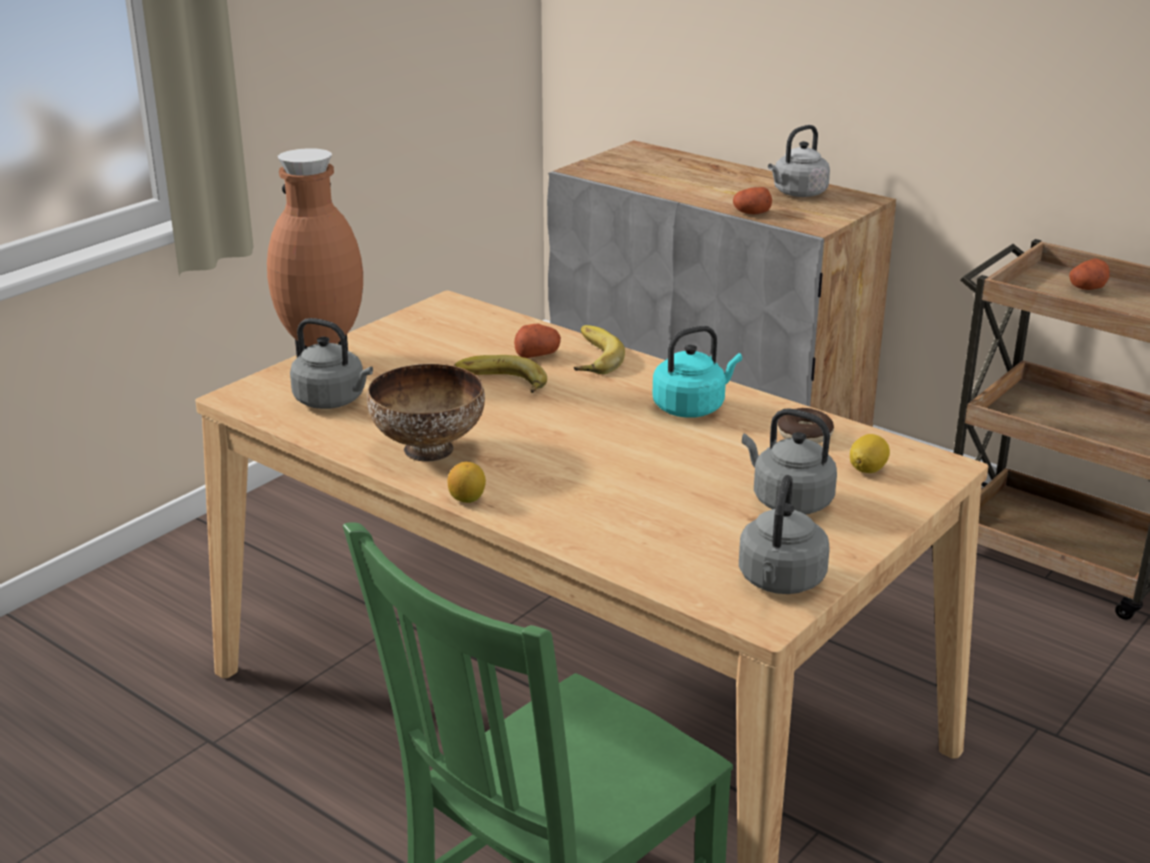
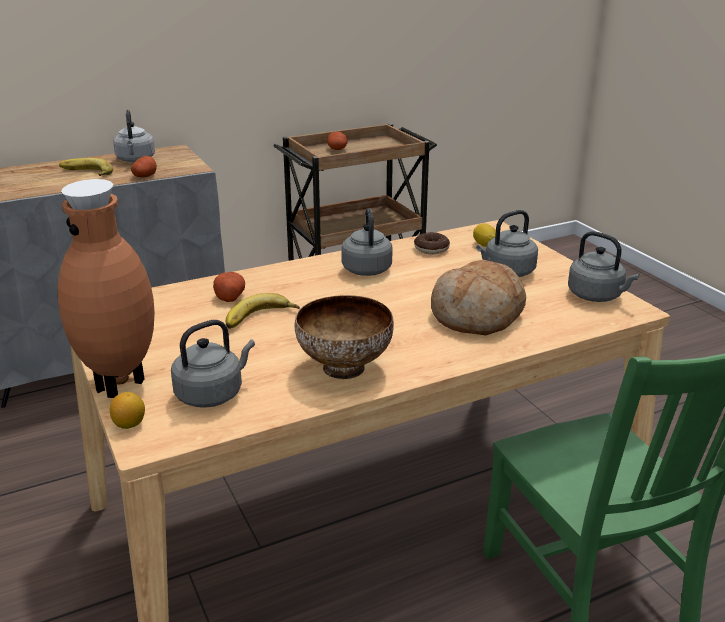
camera: 65 degrees left, 0 degrees up
(467, 499) = (434, 368): lemon -> lemon (129, 424)
(589, 357) = (256, 280): banana -> banana (85, 173)
(627, 502) = (478, 315): none -> bread
(692, 407) = (366, 268): turquoise kettle -> grey kettle

